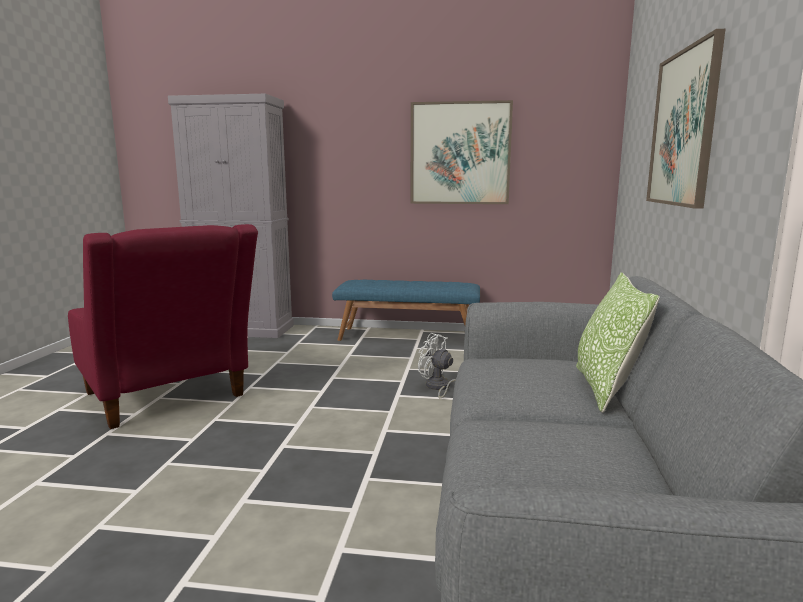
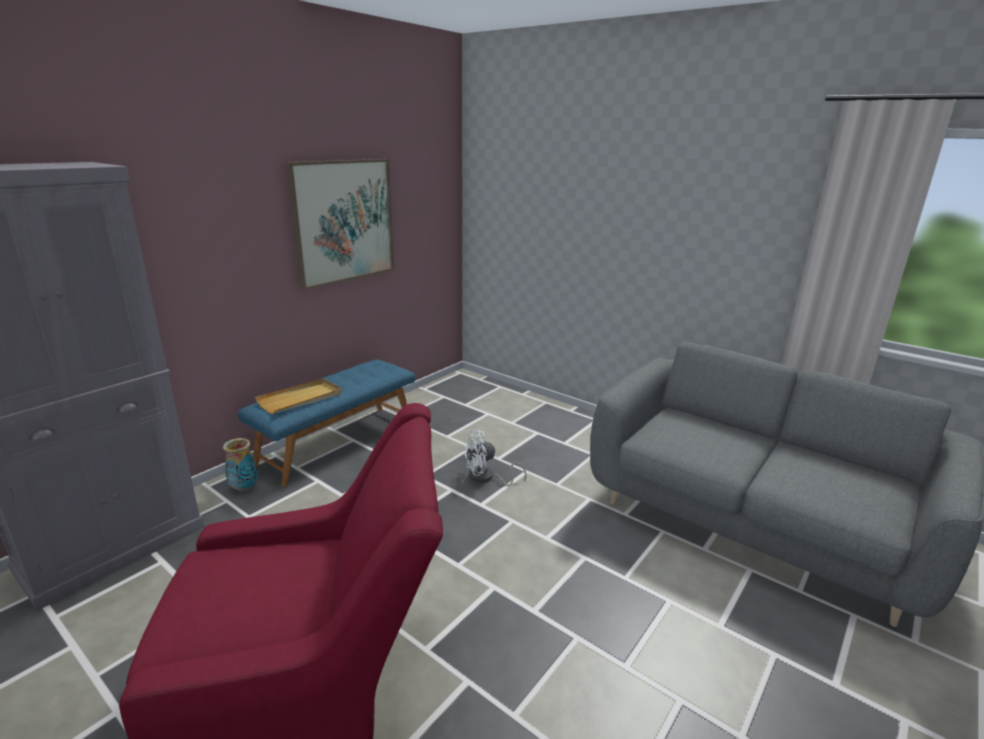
camera: 60 degrees left, 10 degrees up
(323, 333) = (244, 488): none -> vase
(375, 283) = (300, 399): none -> beige tray
(606, 388) = (726, 424): pillow -> none
(683, 128) = (608, 213): picture -> none

